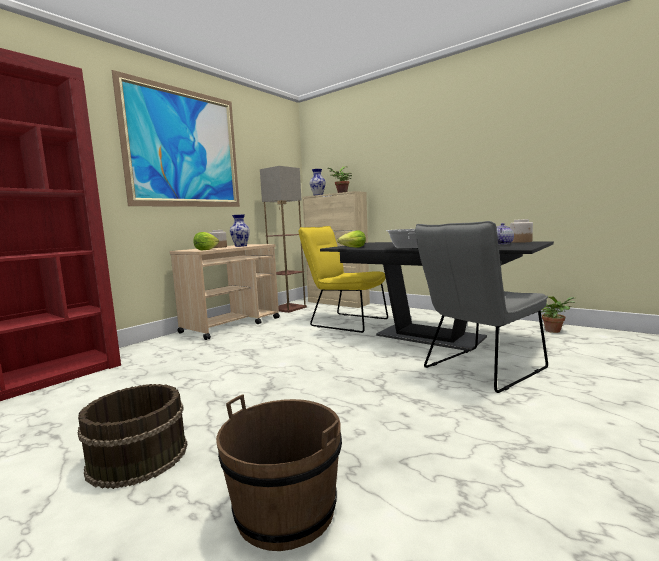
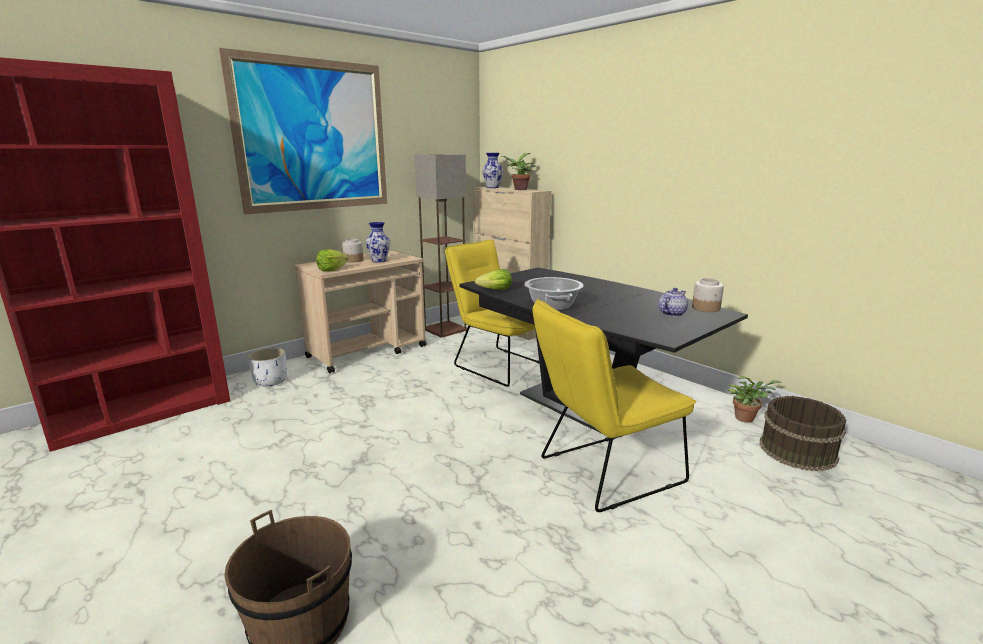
camera: 10 degrees right, 10 degrees up
(138, 456) = (201, 532): brown bucket -> brown bucket (796, 450)
(154, 350) = (271, 381): none -> white planter
(479, 370) = (603, 472): grey chair -> yellow chair

